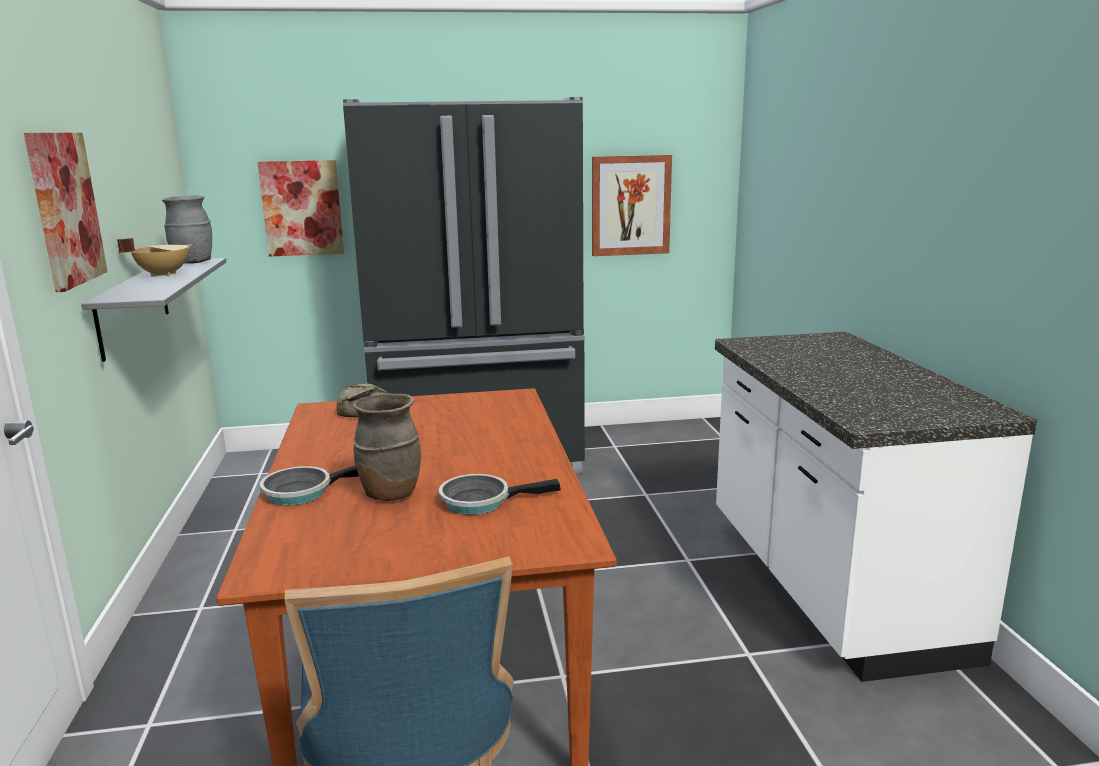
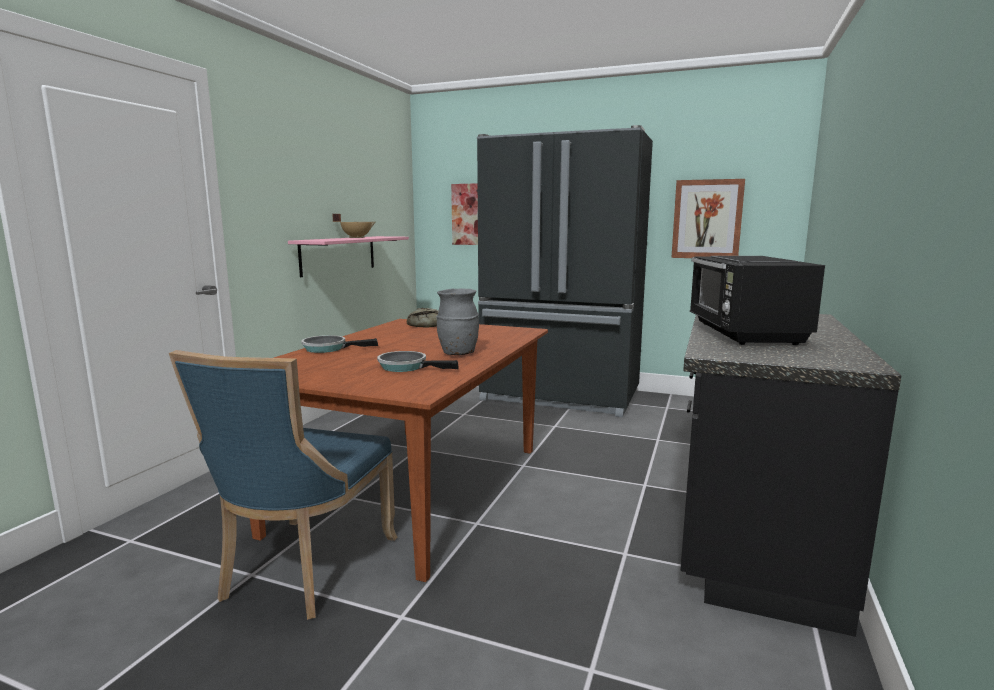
camera: 30 degrees right, 5 degrees down
(65, 209) = (285, 186): picture -> none
(133, 307) = (338, 255): grey shelf -> pink shelf
(193, 262) = (386, 236): grey vase -> grey vase (458, 353)
(390, 493) = (367, 356): brown vase -> none
(828, 585) = (750, 532): white counter -> black counter
(835, 381) = (744, 333): none -> black microwave

